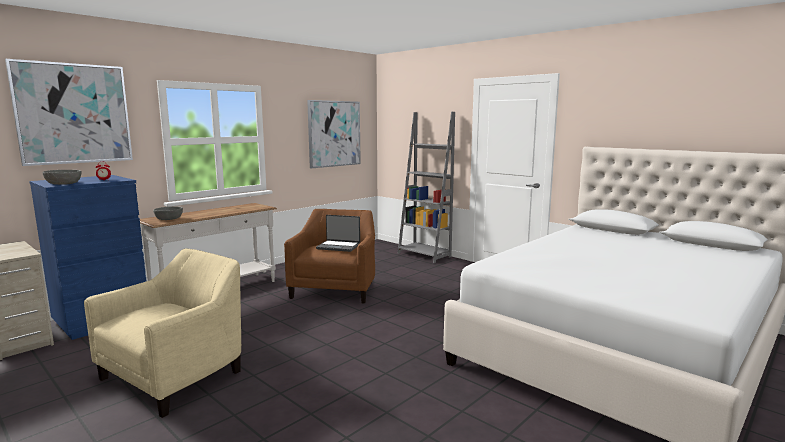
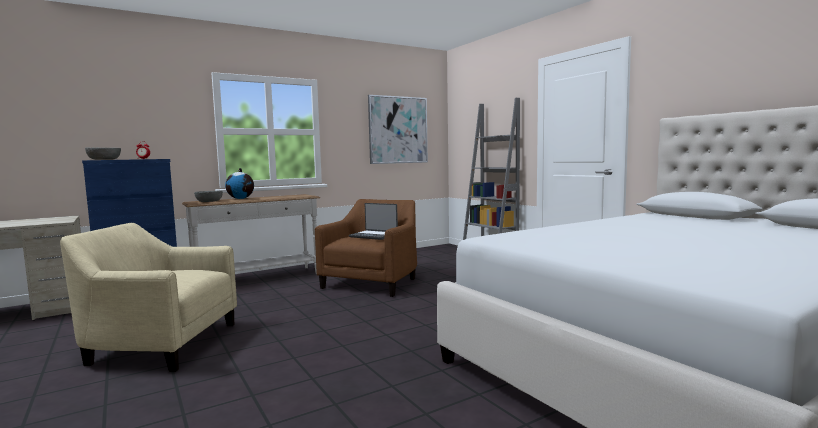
camera: 15 degrees right, 5 degrees down
(73, 114) = (131, 101): picture -> none
(177, 374) = (159, 345): beige armchair -> beige armchair turned 135 degrees counterclockwise
(197, 213) = (241, 198): none -> globe

